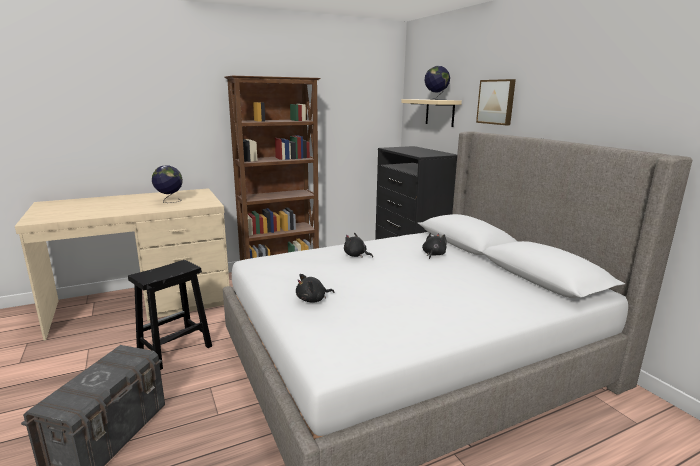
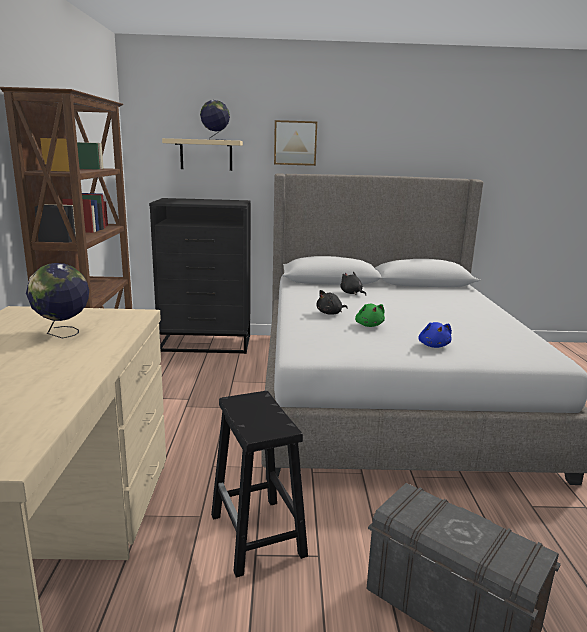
camera: 65 degrees left, 0 degrees up
(313, 300) = (433, 345): black plush toy -> blue plush toy
(336, 270) = (369, 325): none -> green plush toy

